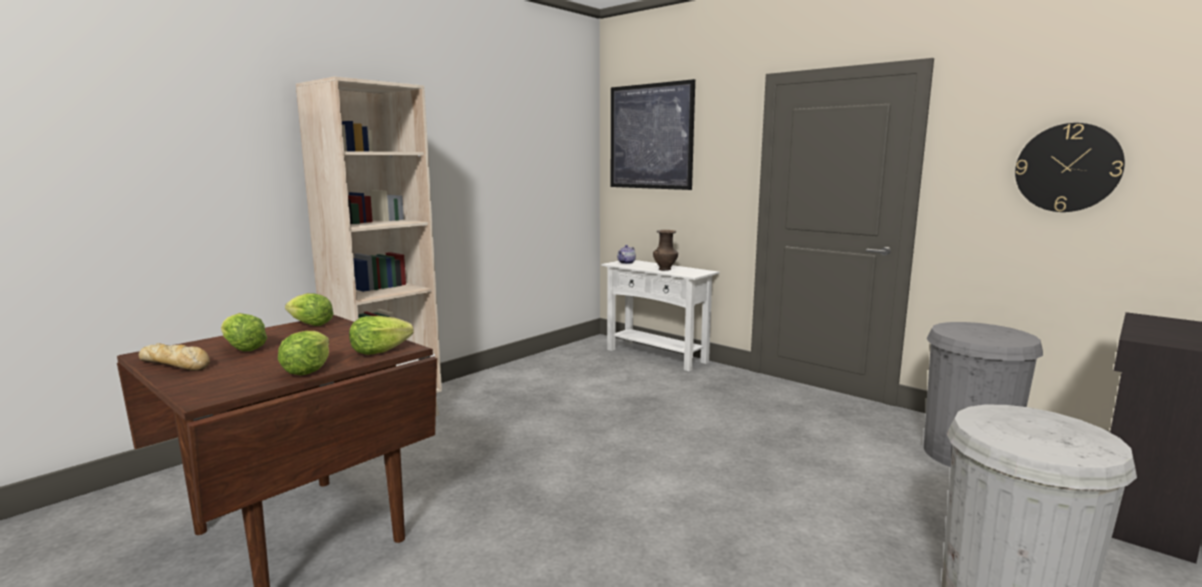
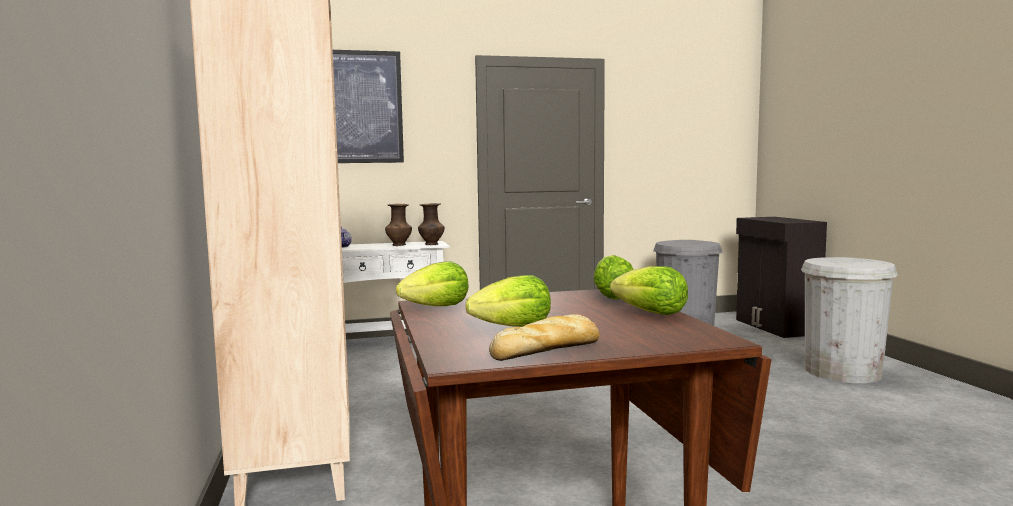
camera: 55 degrees left, 5 degrees down
(687, 273) = (431, 244): none -> brown vase
(1067, 168) = (683, 136): wall clock -> none

